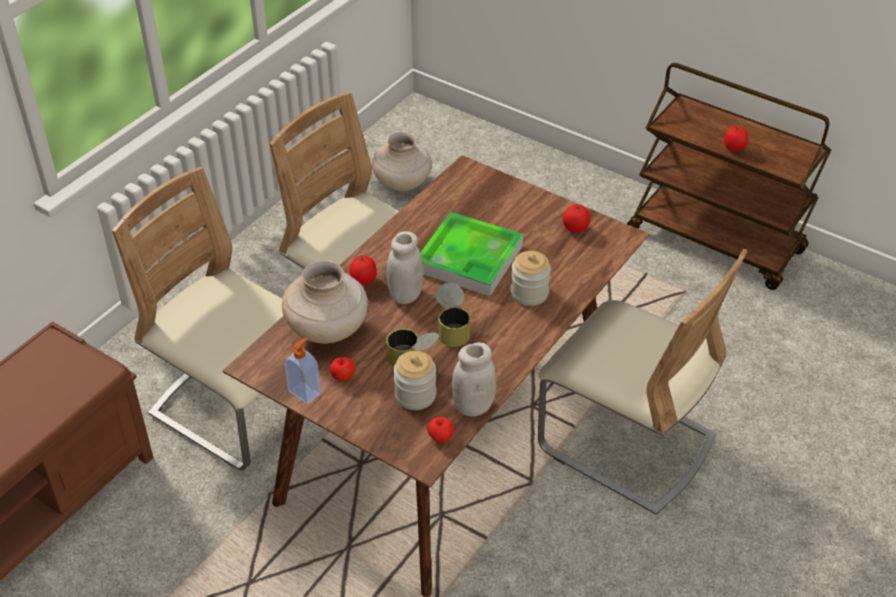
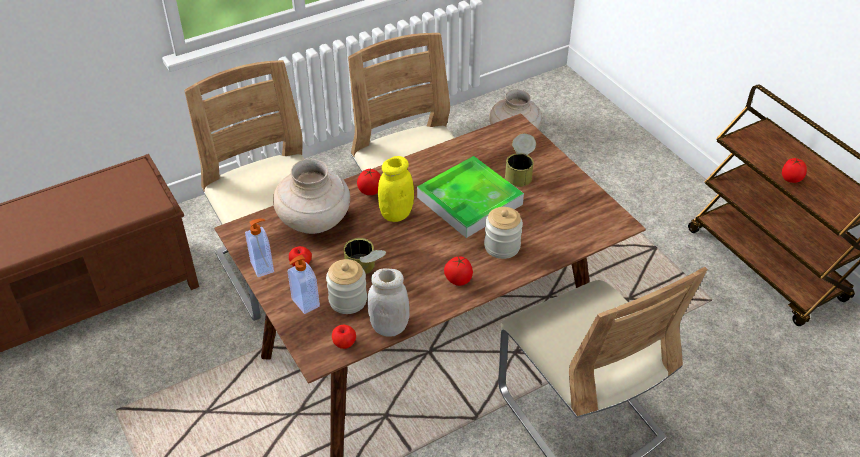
camera: 25 degrees right, 0 degrees up
(374, 413) = (304, 303): none -> soap dispenser
(405, 295) = (396, 214): white jar -> yellow jar
(452, 328) = (416, 254): can -> can (520, 172)
(575, 229) = (579, 204): tomato -> tomato (458, 280)

